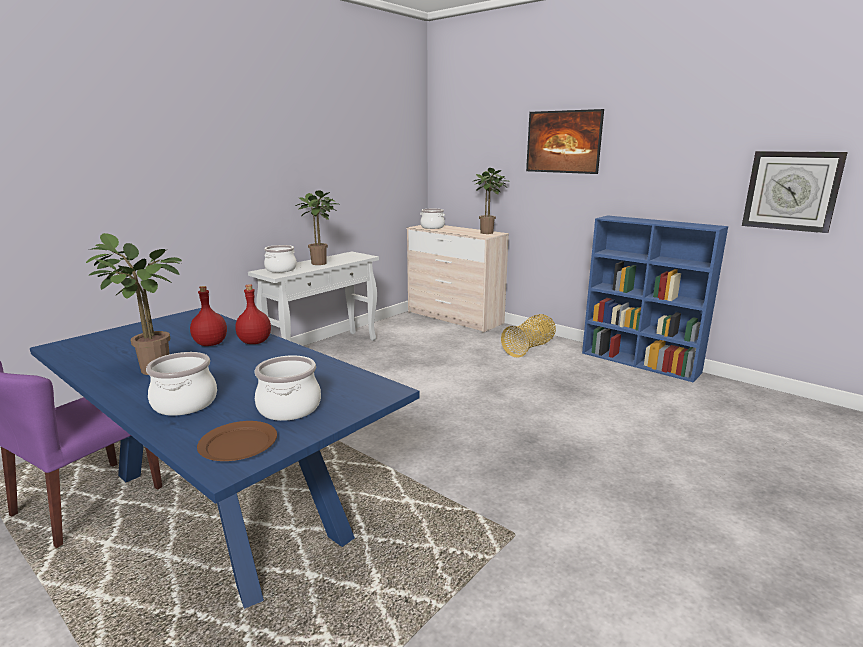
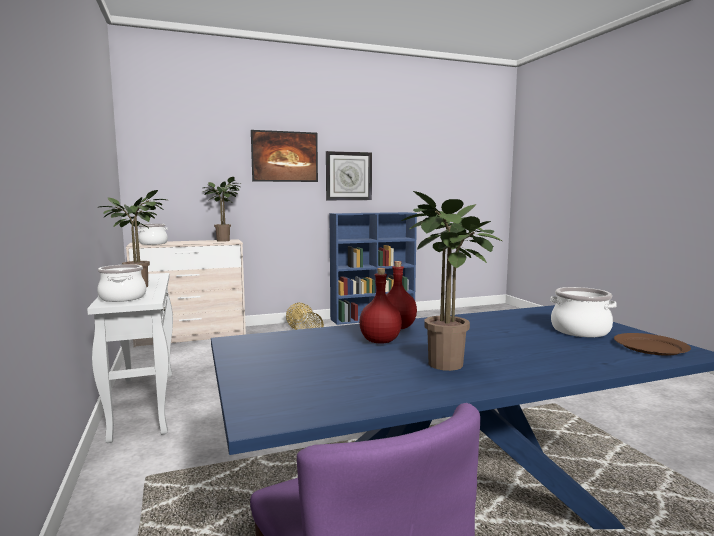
camera: 60 degrees left, 10 degrees down
(186, 403) = (557, 357): cooking pot -> none
(791, 191) = (434, 188): wall clock -> wall clock (348, 176)

